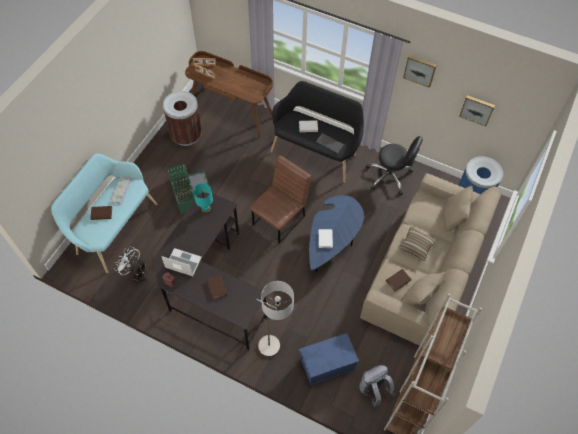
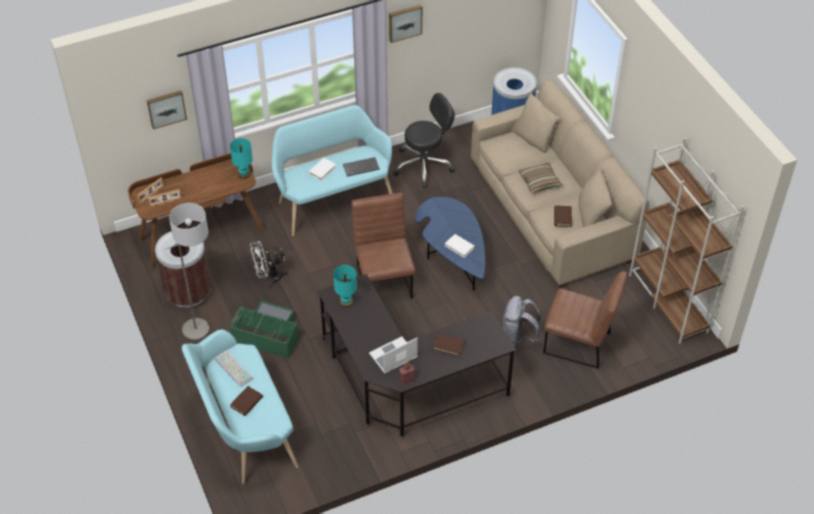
camera: 50 degrees left, 10 degrees down
(136, 274) = (327, 441): white fan -> white fan (269, 278)
(259, 92) = (243, 174): none -> turquoise table lamp
(275, 349) = (527, 374): grey floor lamp -> grey floor lamp (203, 327)
(316, 151) = (333, 200): black bench -> turquoise bench
(326, 363) = (579, 344): blue storage box -> brown chair
(373, 390) = (635, 326): grey backpack -> grey backpack (518, 337)
(477, 109) = (474, 25): picture -> picture (166, 108)

